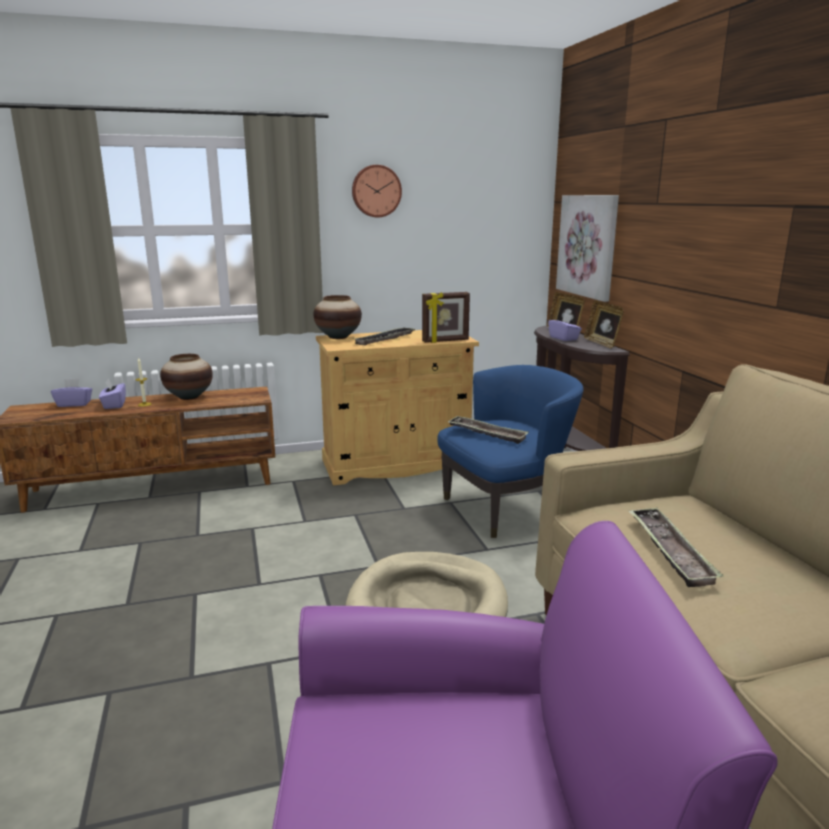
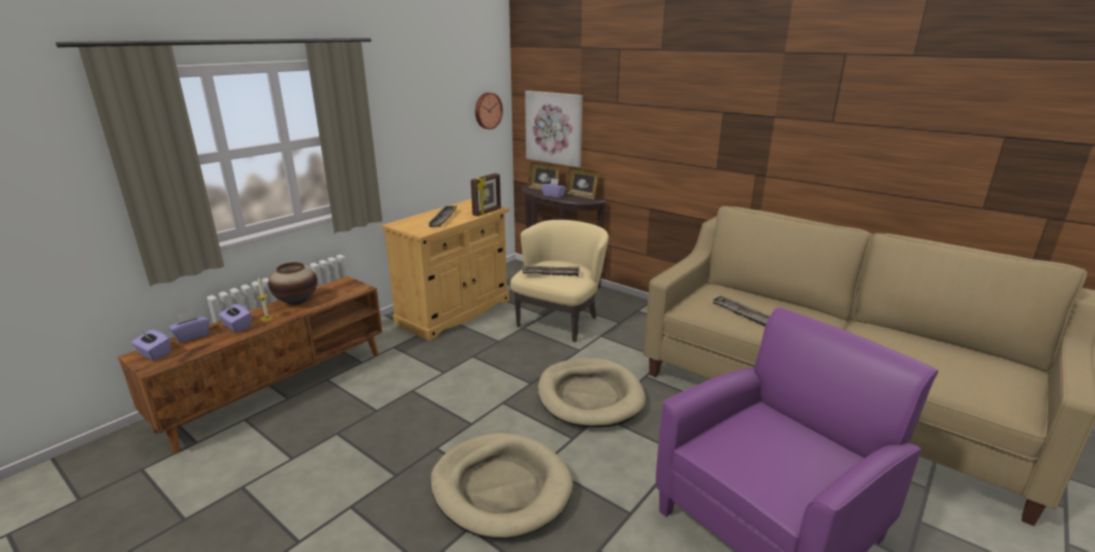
camera: 35 degrees left, 5 degrees up
(30, 410) = (154, 354): none -> purple tissue box
(193, 666) = (501, 488): none -> beige dog bed
(338, 337) = (403, 223): vase -> none
(376, 191) = (402, 98): wall clock -> wall clock (487, 110)
(505, 508) = (560, 321): blue armchair -> beige armchair

